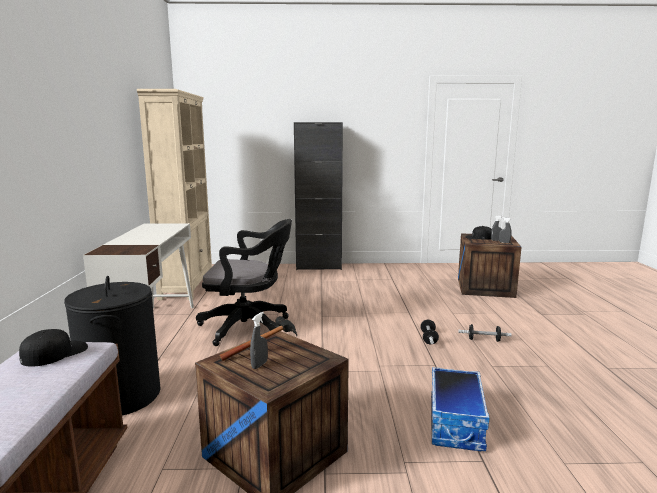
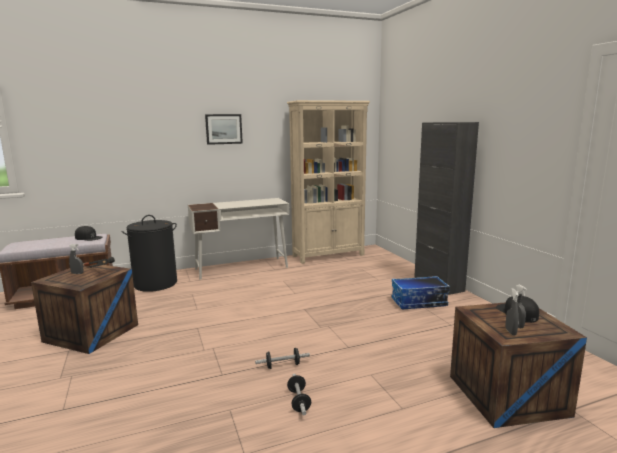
camera: 70 degrees right, 0 degrees up
(94, 124) = (223, 129): none -> picture
(249, 327) = (262, 290): black office chair -> none
(457, 423) = (117, 394): storage box -> storage box (419, 302)

